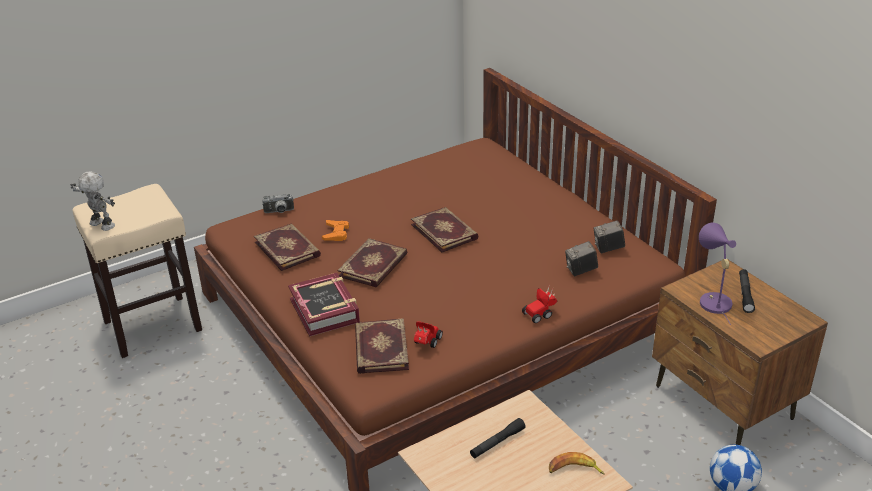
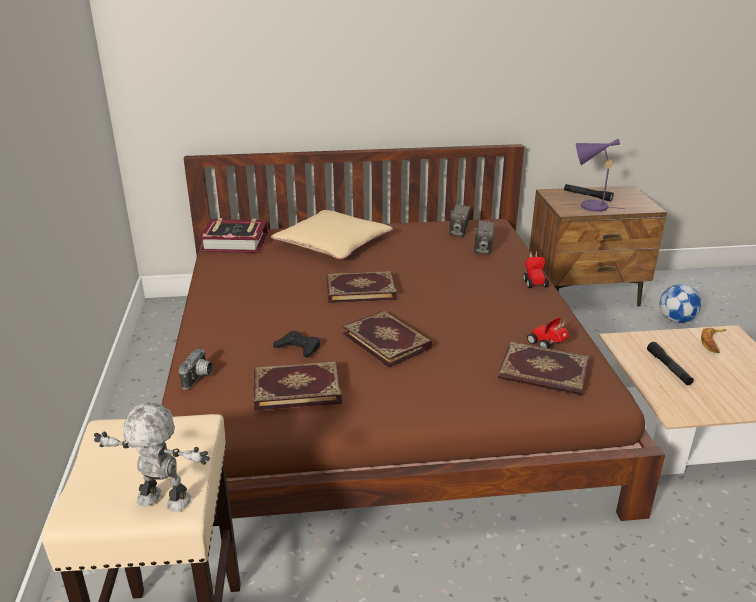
camera: 65 degrees left, 5 degrees down
(101, 225) = (163, 502): toy robot -> toy robot turned 45 degrees clockwise
(325, 310) = (448, 391): book -> book (235, 242)
(336, 233) = (298, 348): orange game controller -> black game controller
(518, 194) = (333, 243): none -> beige pillow

